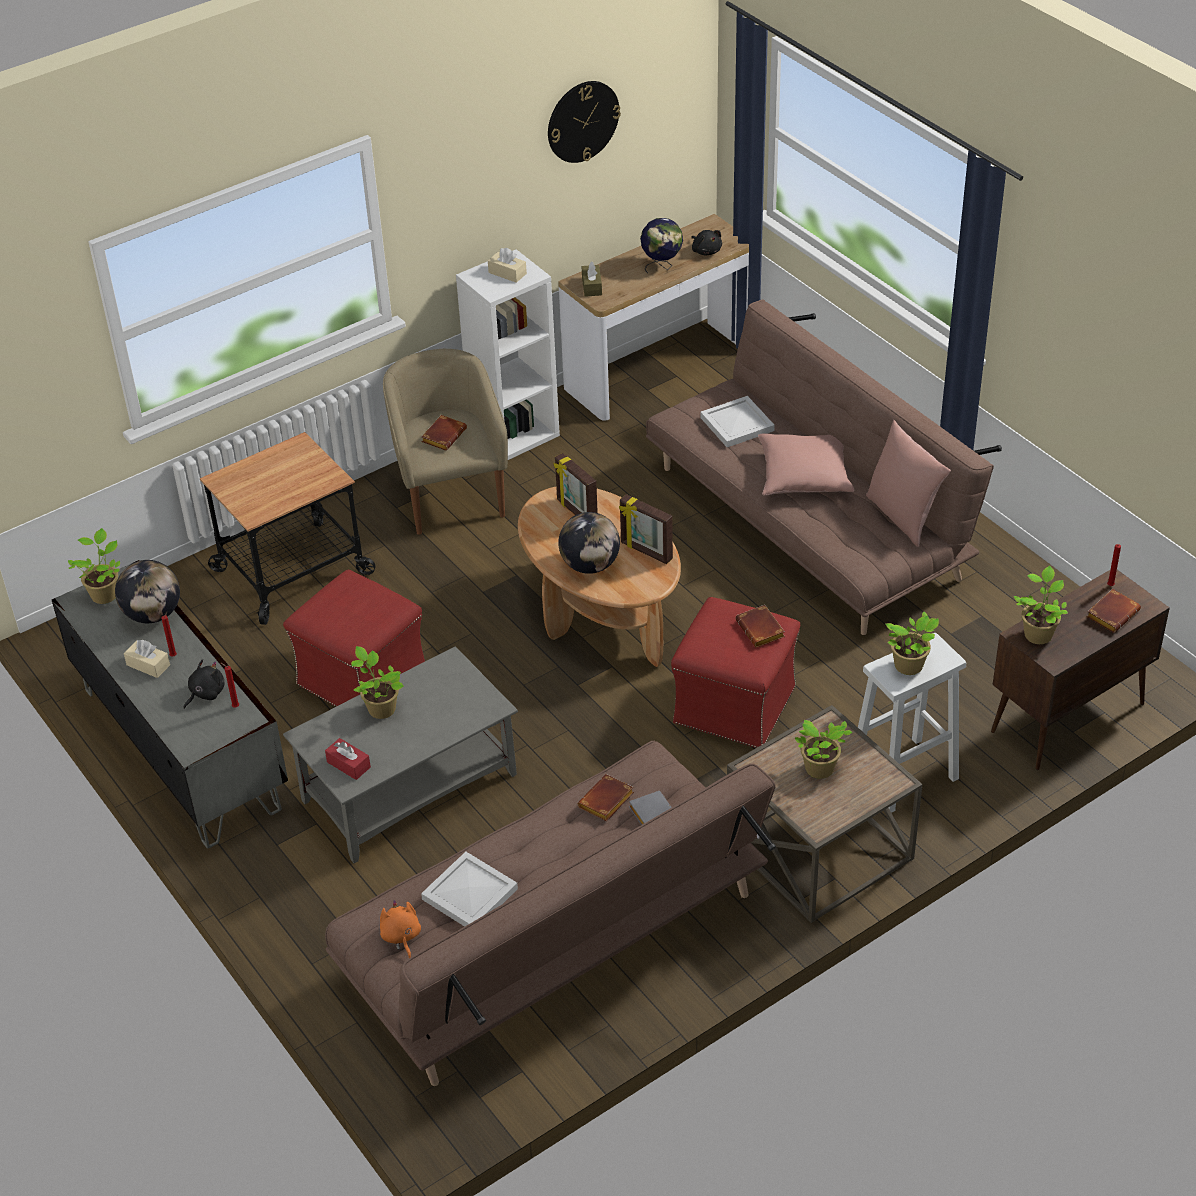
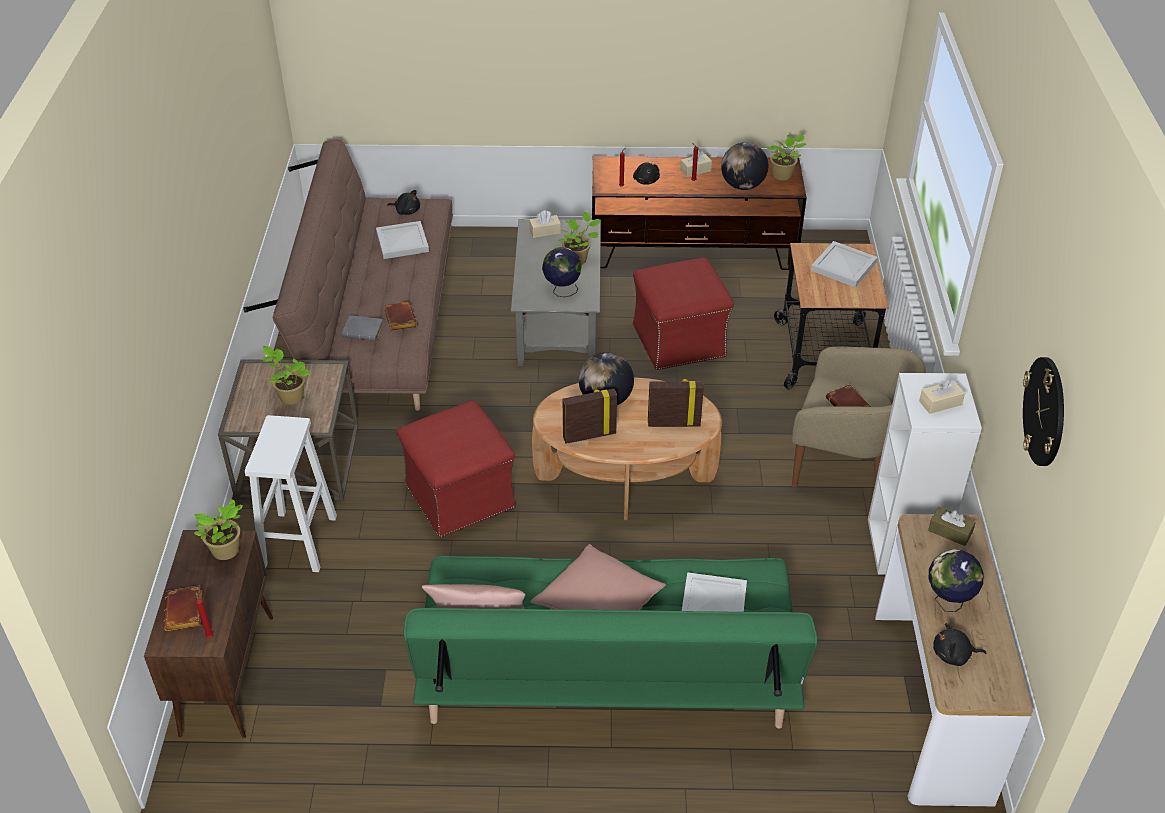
camera: 125 degrees right, 0 degrees up
(181, 747) = (693, 252): grey tv stand -> brown tv stand
(259, 481) = (843, 266): none -> white tray
(348, 764) = (545, 231): red tissue box -> beige tissue box
(401, 936) = (406, 211): orange plush toy -> black plush toy
(448, 690) = (562, 291): none -> globe
(762, 630) = (443, 450): brown book -> none
(808, 521) = (607, 670): brown sofa -> green sofa
(910, 667) = (278, 439): potted plant -> none

